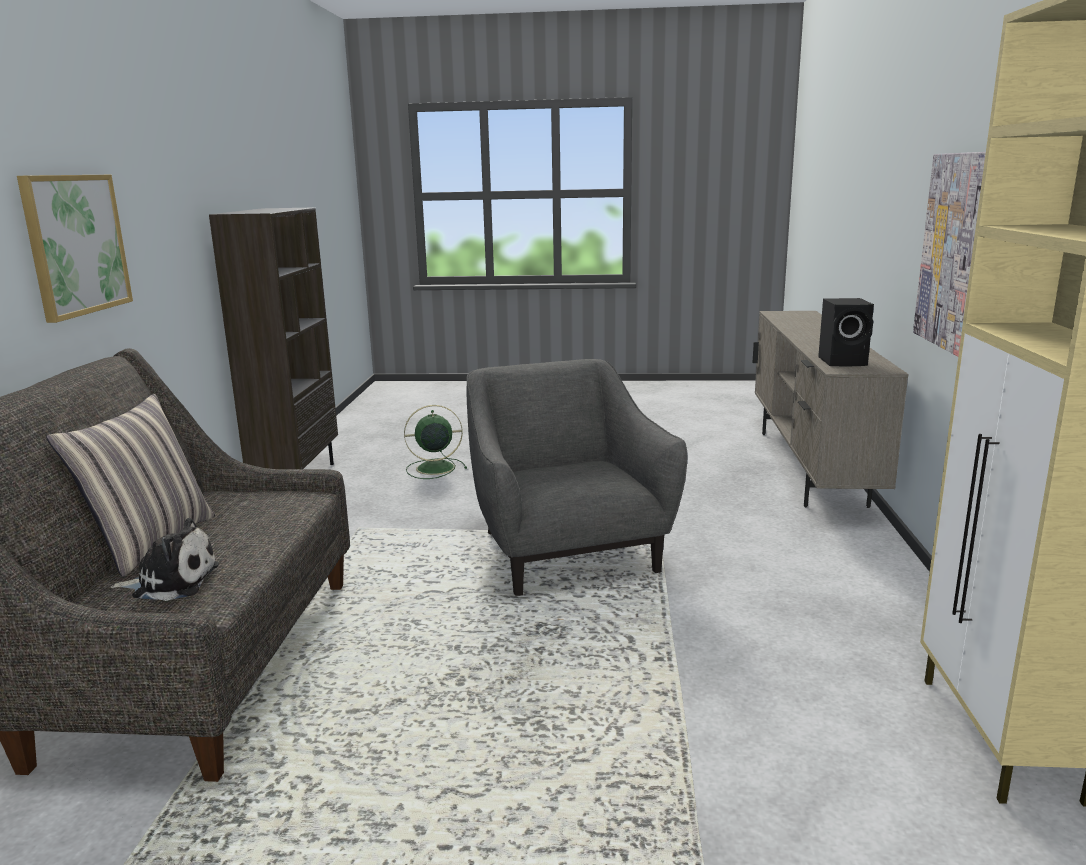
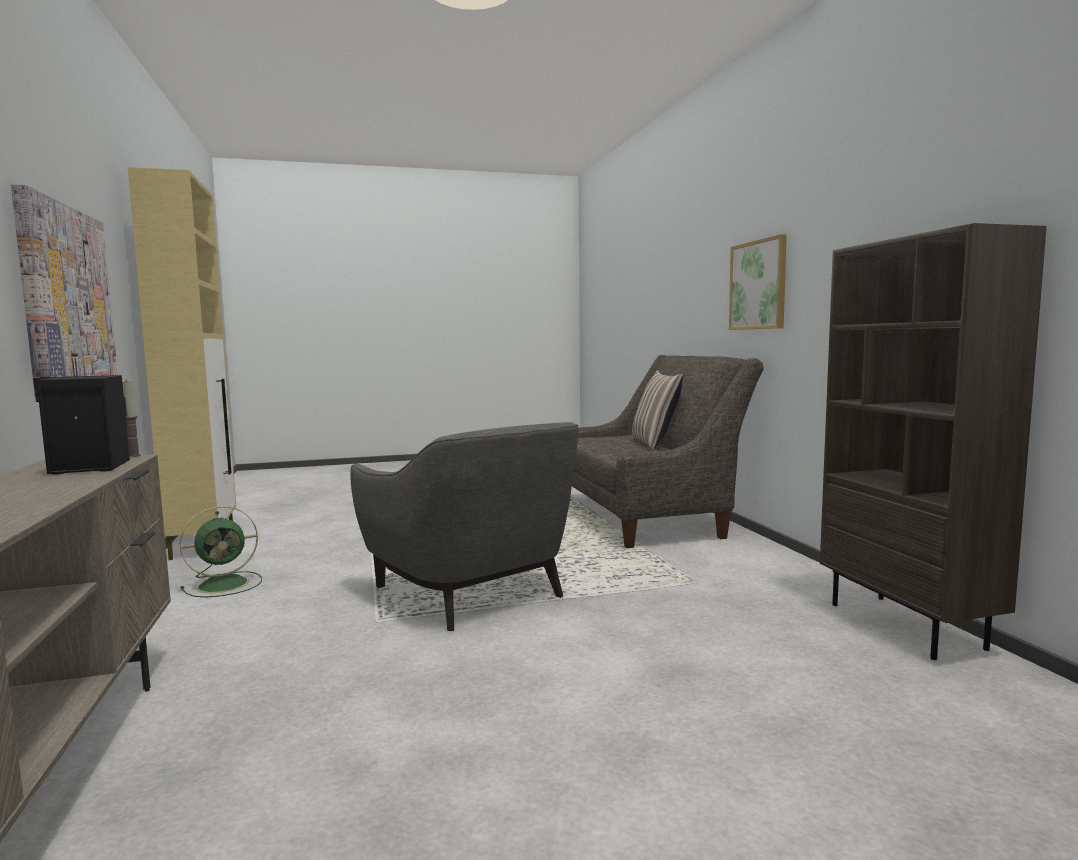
camera: 160 degrees right, 10 degrees down
(171, 582) = (607, 439): plush toy -> none
(433, 468) = (768, 676): green fan -> green fan (225, 584)
(839, 371) = (133, 456): none -> candle

